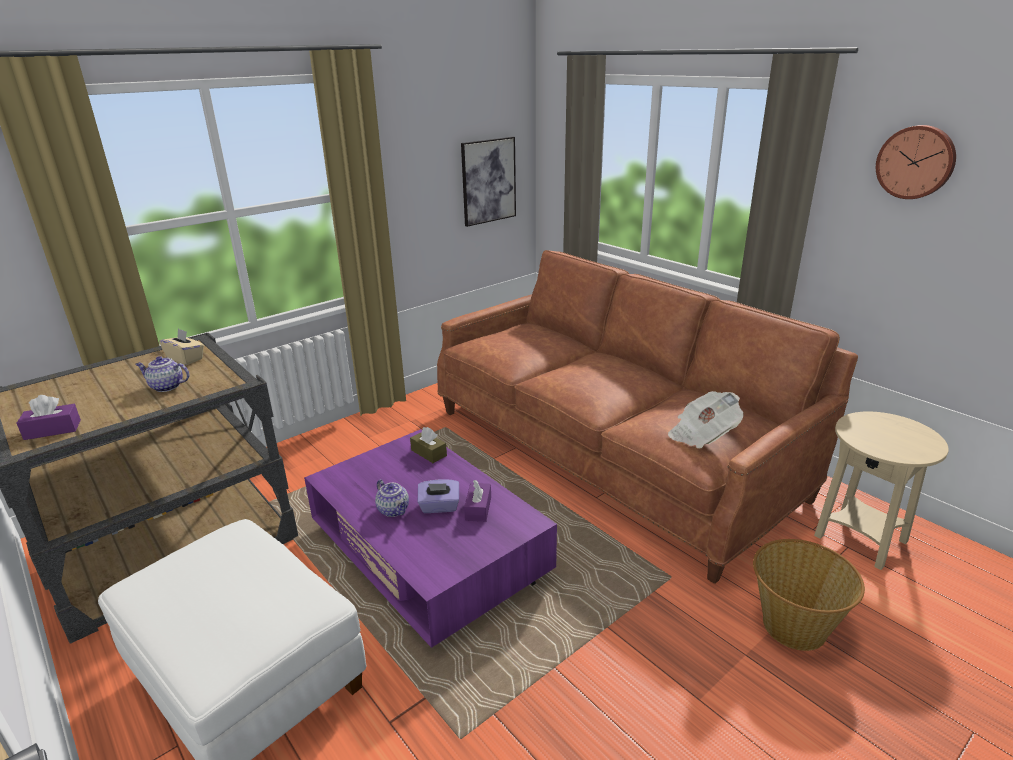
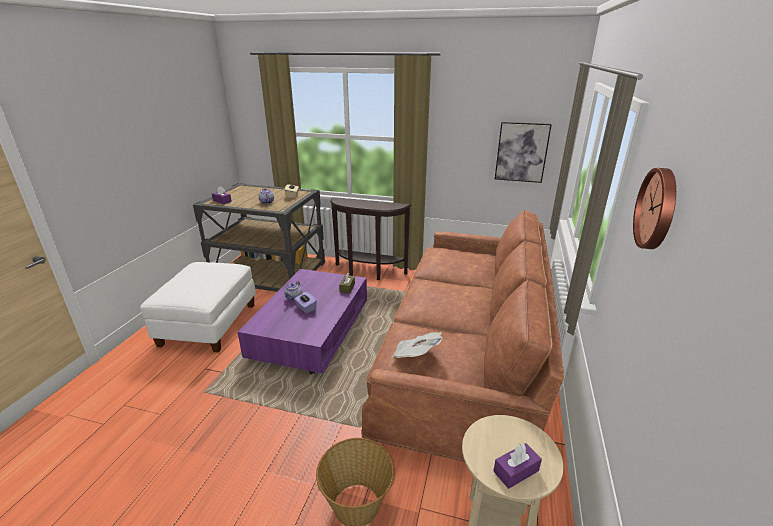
camera: 55 degrees right, 0 degrees up
(340, 443) = (368, 273): none -> brown console table
(478, 508) = (313, 319): purple tissue box -> purple tissue box (516, 471)

